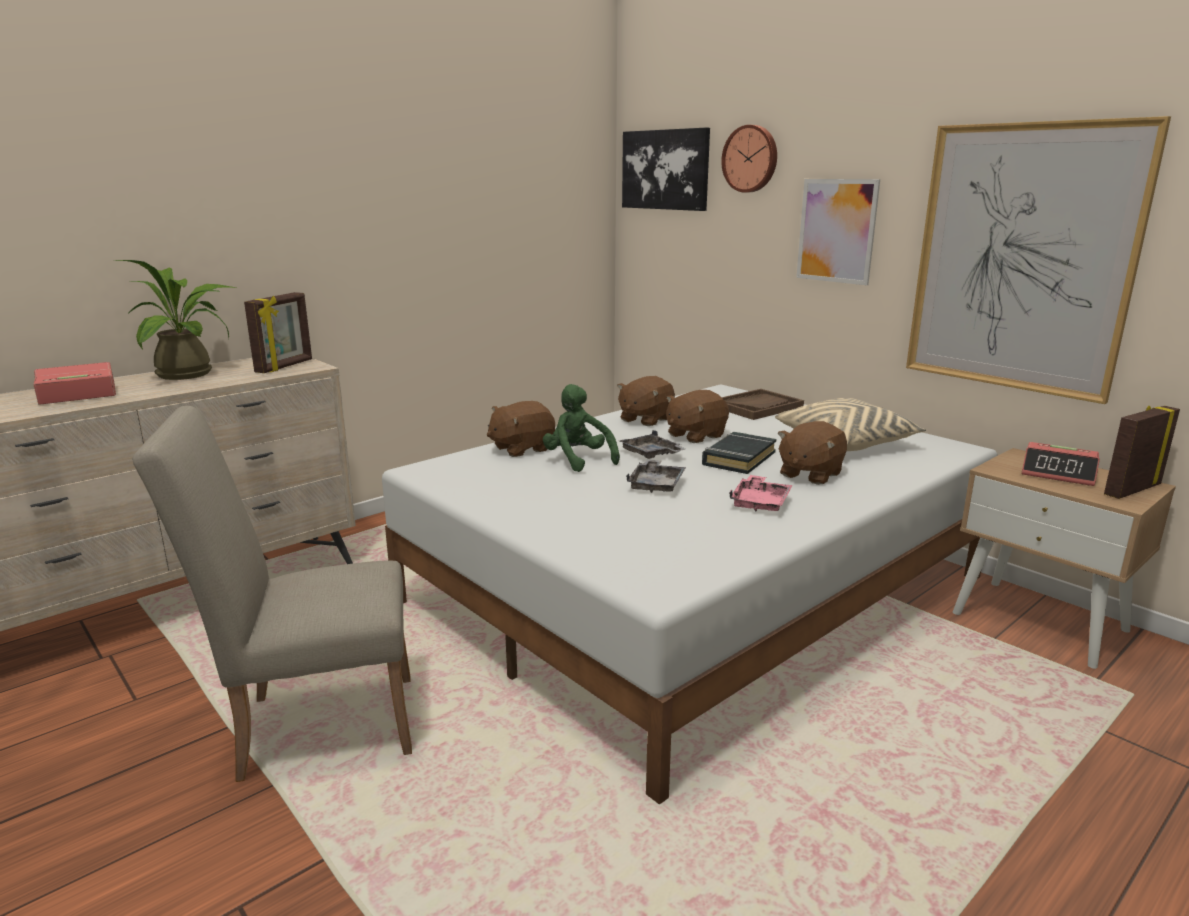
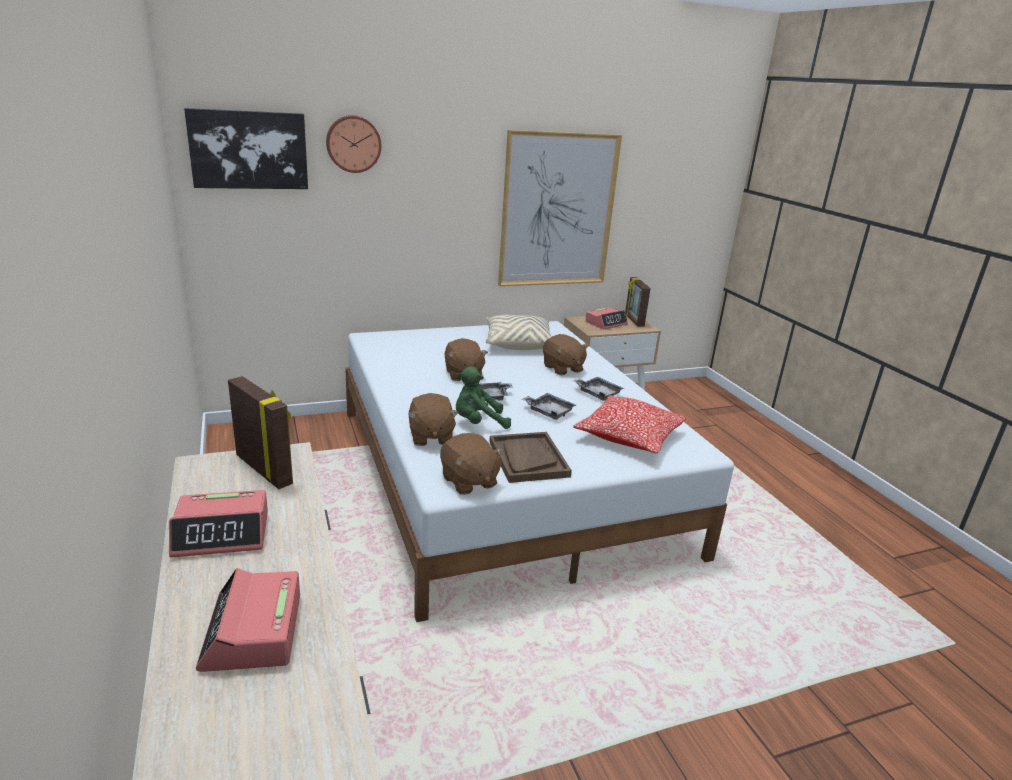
camera: 70 degrees left, 5 degrees up
(192, 373) = (222, 534): potted plant -> alarm clock
(314, 726) = (590, 699): beige chair -> none
(645, 419) = (408, 378): brown plush toy -> brown plush toy (468, 481)
(645, 535) = (629, 436): none -> pillow
(738, 458) = (520, 376): black book -> none
(757, 406) = (422, 340): brown tray -> brown tray (528, 459)
(760, 503) = (597, 393): pink tray -> grey tray
(836, 231) = (438, 200): picture -> none

